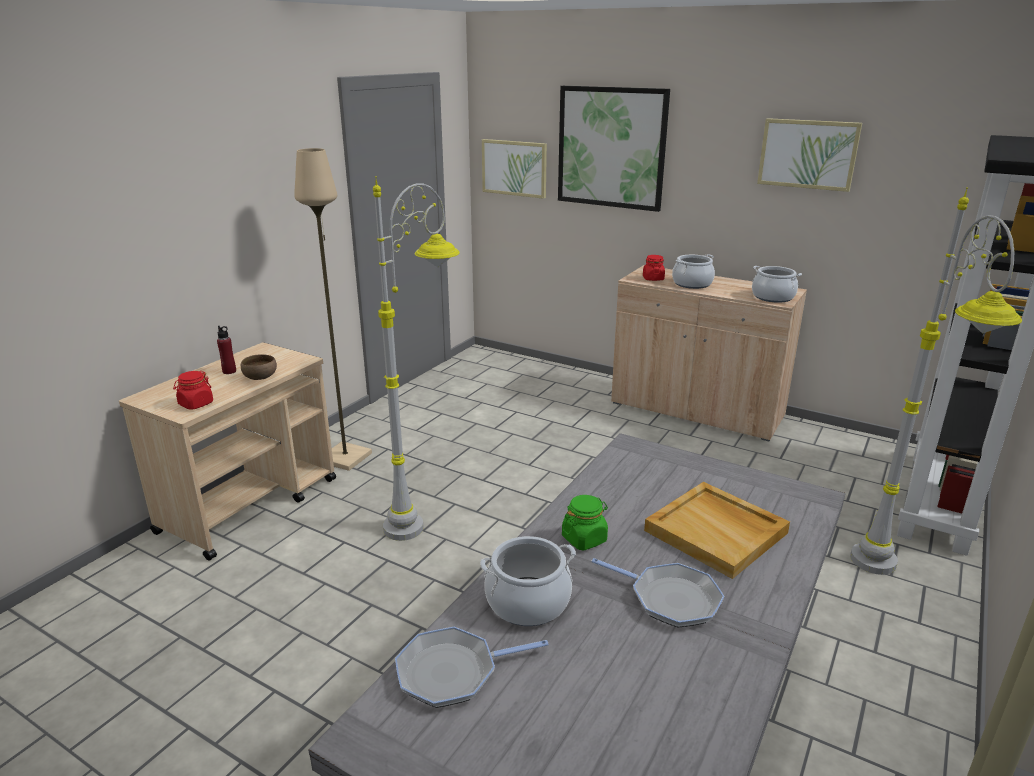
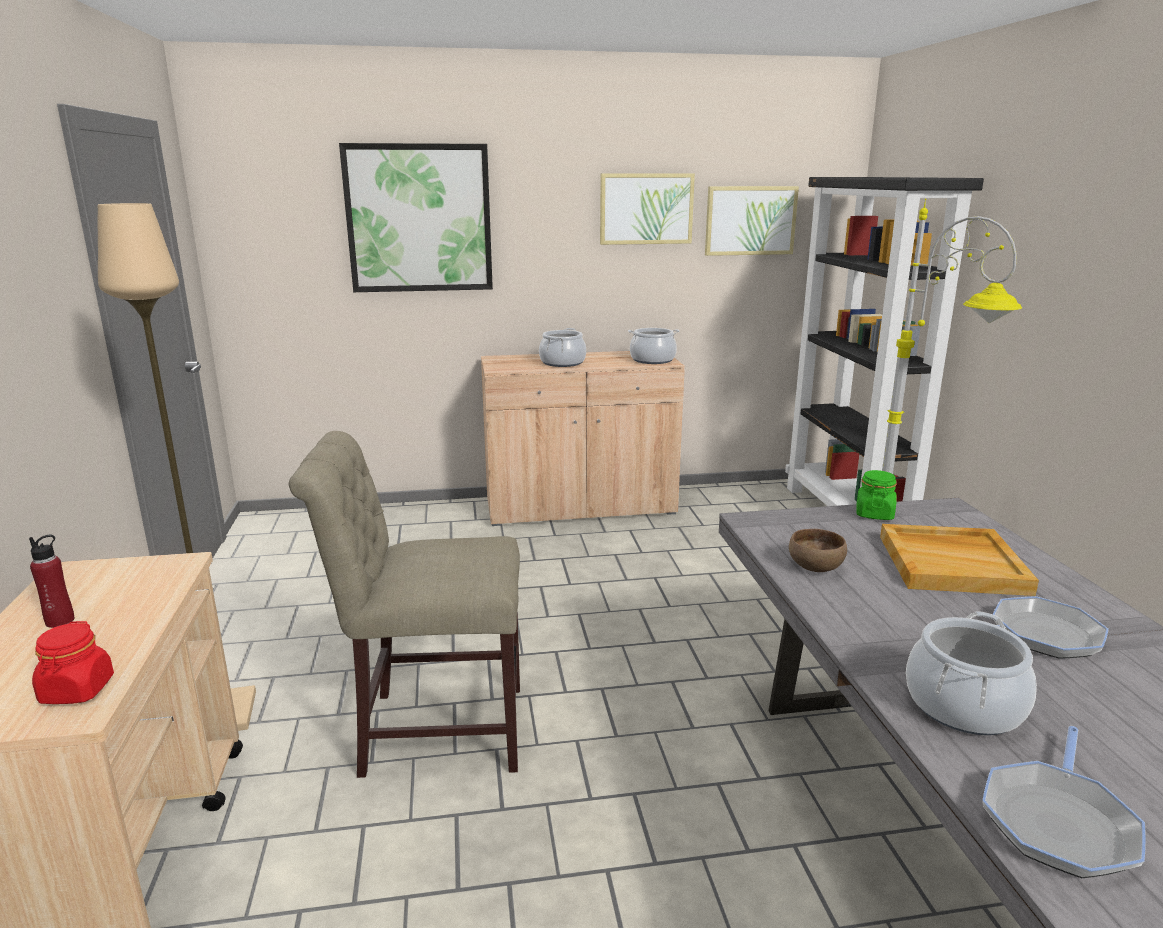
camera: 40 degrees left, 5 degrees down
(260, 377) = (142, 609): brown bowl -> brown bowl (814, 567)
(427, 512) = (433, 729): grey floor lamp -> beige chair
(514, 168) = (277, 257): picture -> picture (750, 220)
(584, 539) = (883, 620): green jar -> green jar (874, 514)
(653, 279) = (516, 365): red jar -> none

